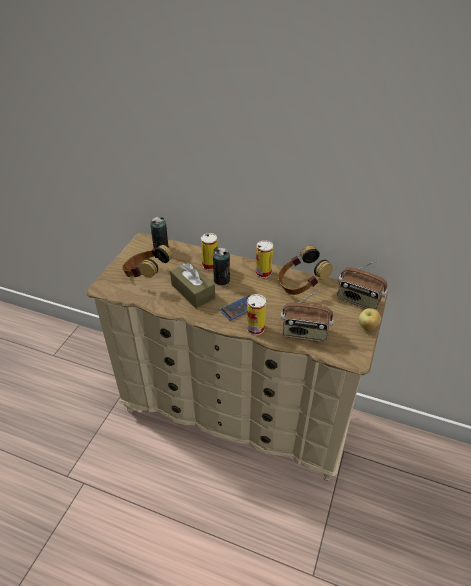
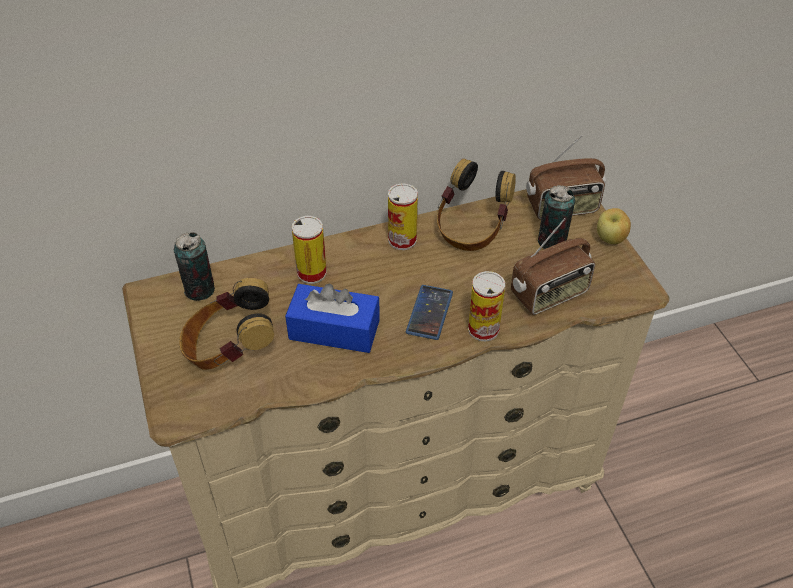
camera: 40 degrees left, 5 degrees up
(193, 291) = (334, 329): brown tissue box -> blue tissue box
(221, 280) = (356, 286): can -> can (552, 242)

